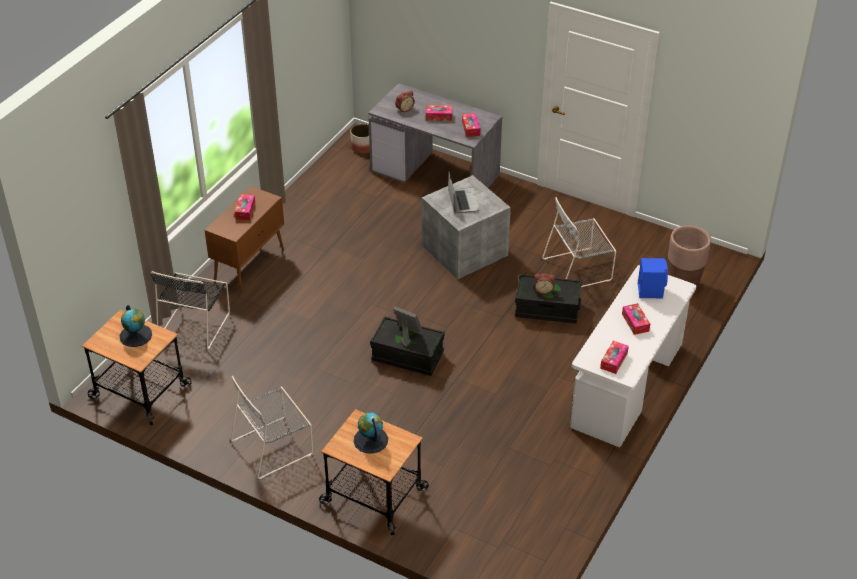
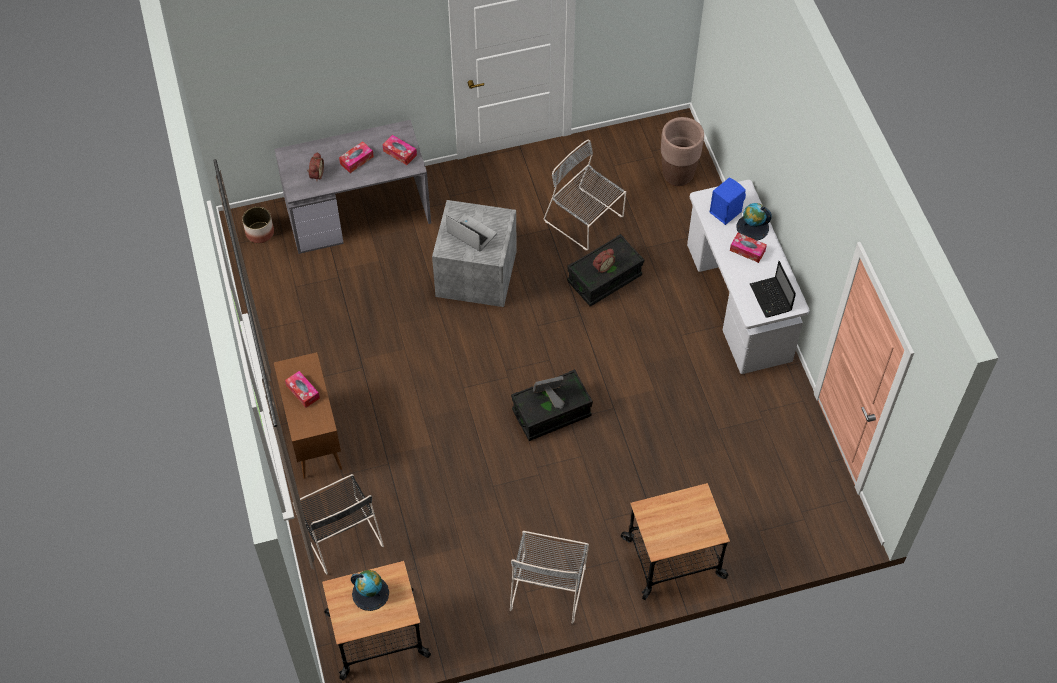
camera: 45 degrees left, 15 degrees up
(370, 440) = (674, 519): globe -> globe (752, 227)
(579, 269) = (585, 220): grey chair -> grey chair turned 105 degrees clockwise
(613, 361) = (771, 298): tissue box -> laptop

